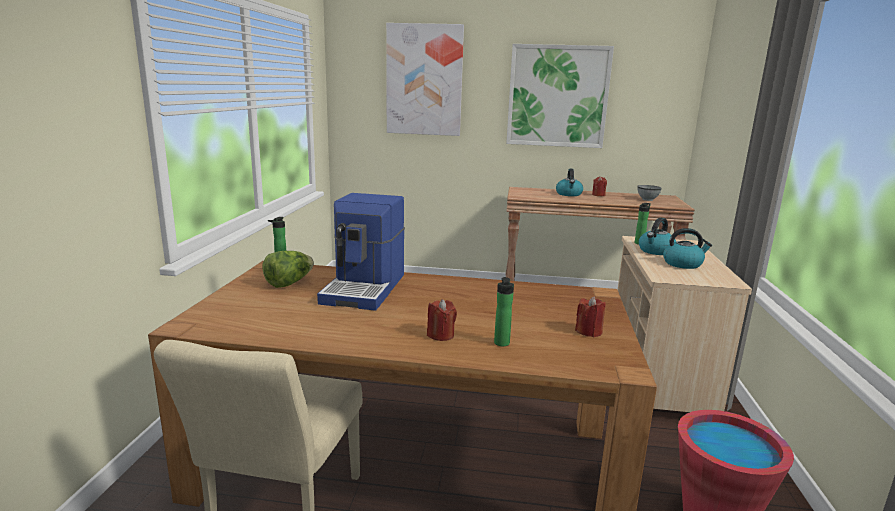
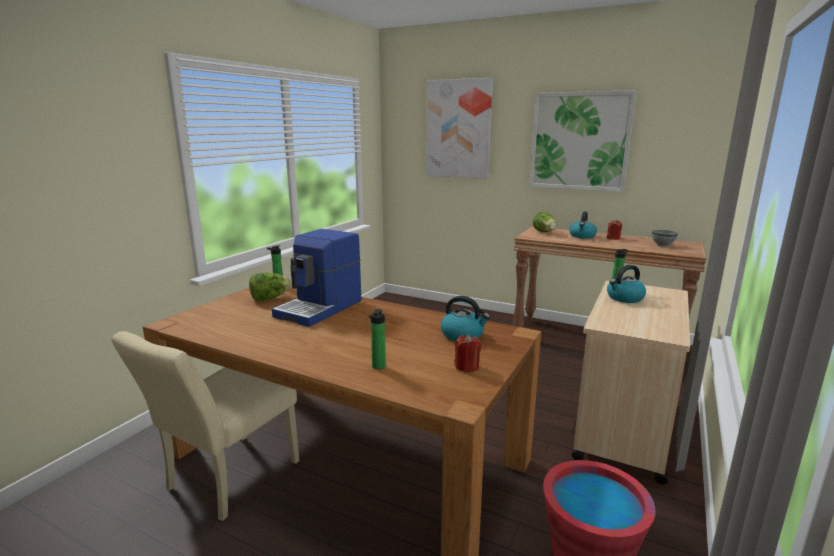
camera: 20 degrees right, 0 degrees up
(440, 335) = (337, 353): red candle -> none
(529, 192) = (544, 232): none -> lettuce
(683, 264) = (639, 313): kettle -> kettle (463, 335)

